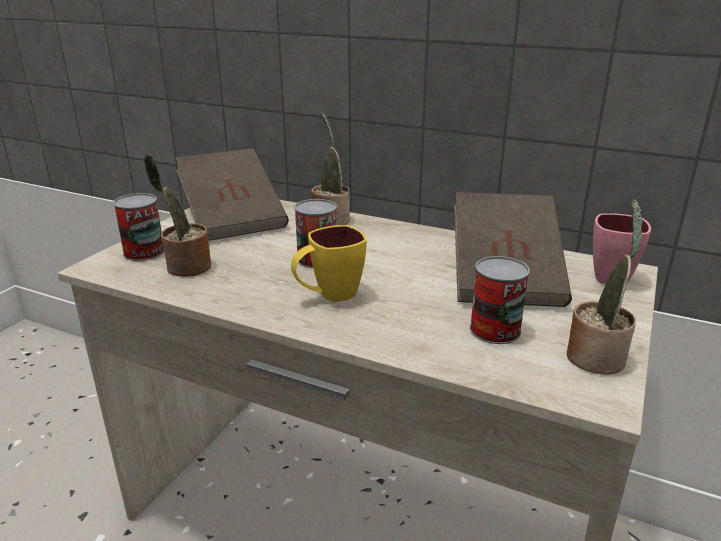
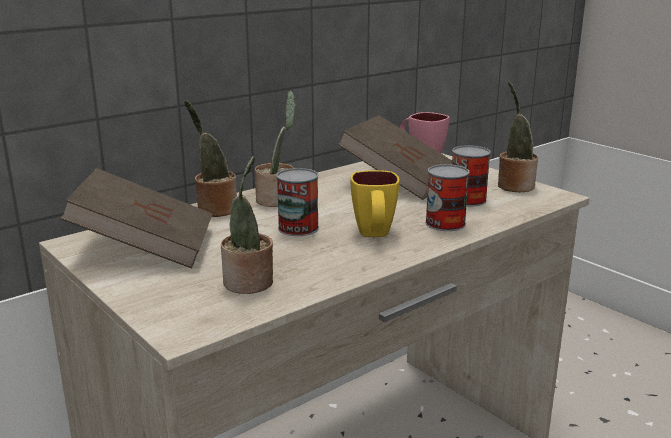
camera: 65 degrees left, 5 degrees down
(144, 252) = (177, 302): can -> can (445, 223)
(378, 235) = (277, 199): none -> potted plant

